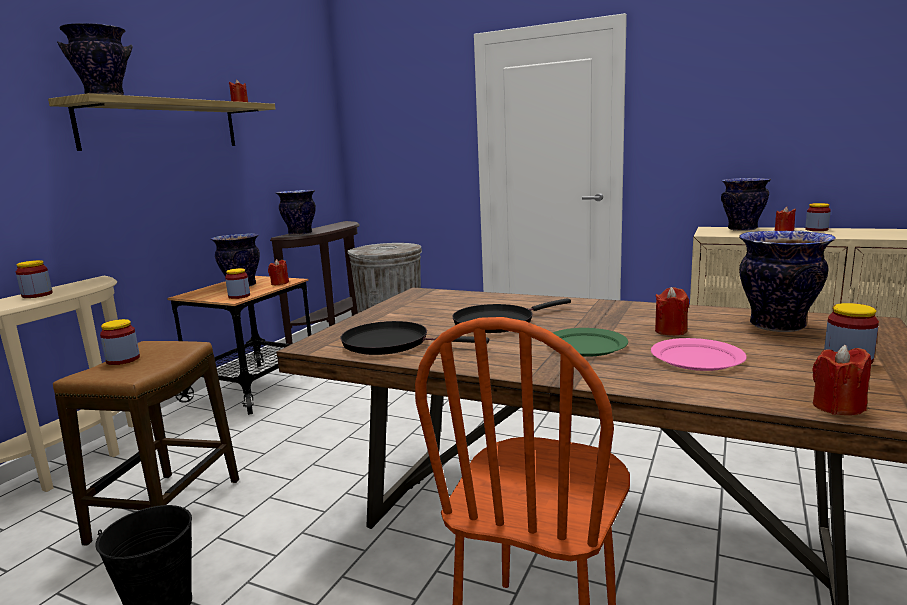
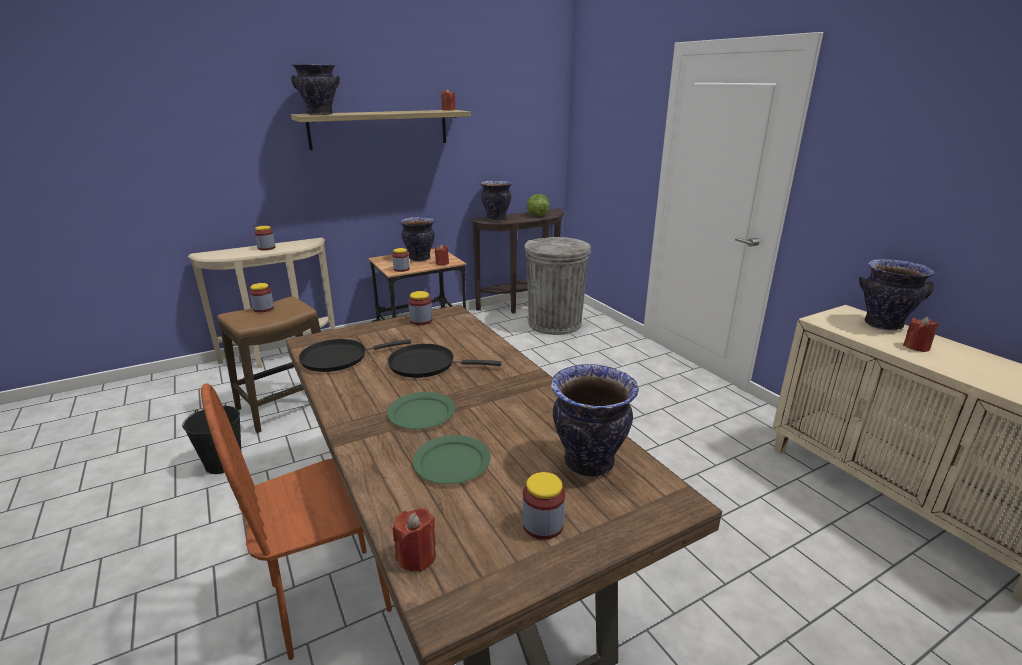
camera: 35 degrees right, 10 degrees up
(337, 226) = (537, 215): none -> lettuce
(392, 343) = (339, 358): black frying pan -> black frying pan turned 75 degrees counterclockwise
(670, 331) = (502, 427): red candle -> none
(696, 358) = (452, 462): pink plate -> green plate
(816, 229) = (975, 356): jar -> jar (421, 320)

